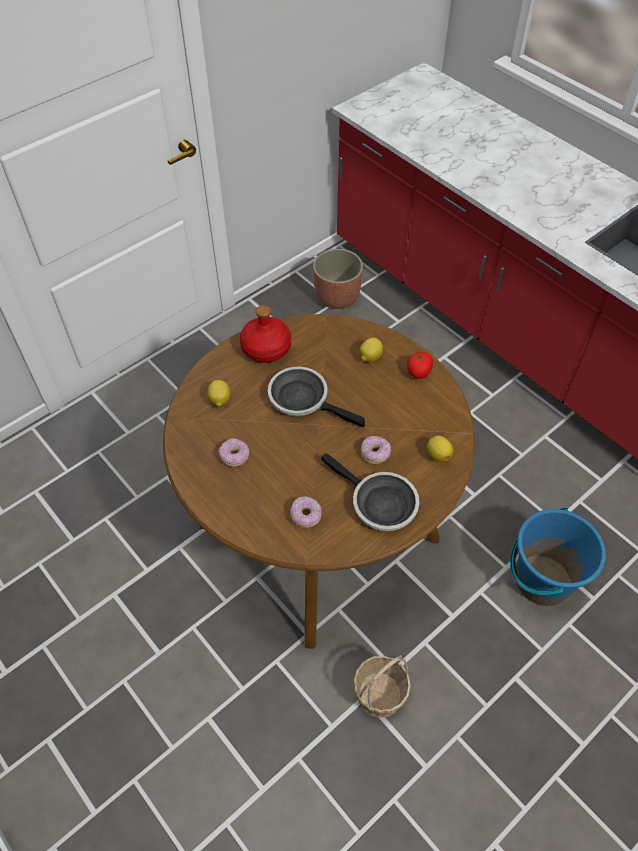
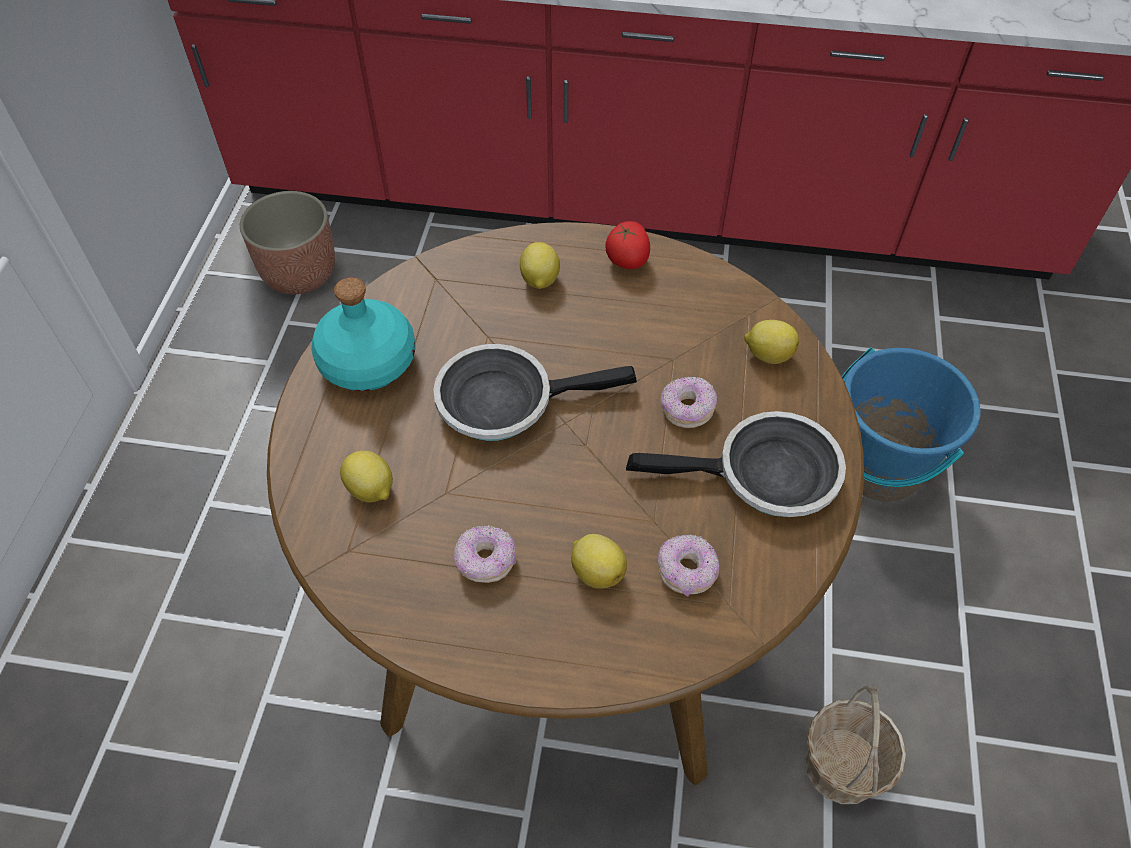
camera: 40 degrees left, 0 degrees up
(265, 348) = (366, 362): red bottle -> turquoise bottle
(271, 490) = (596, 571): none -> lemon

